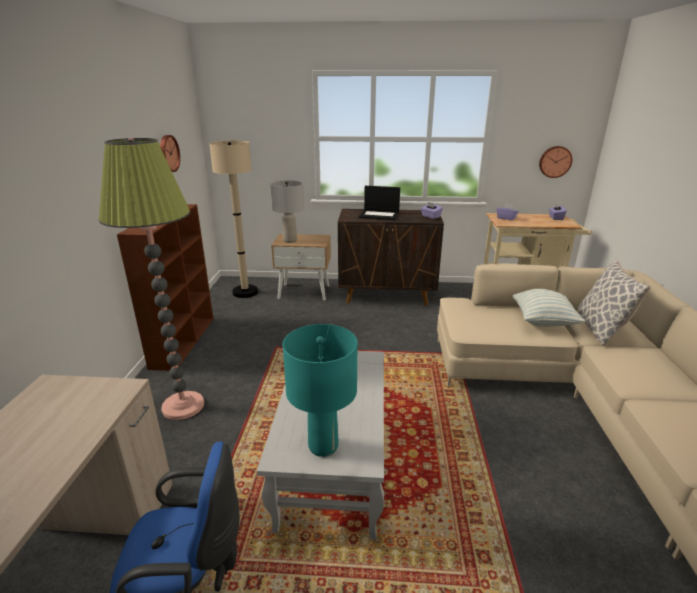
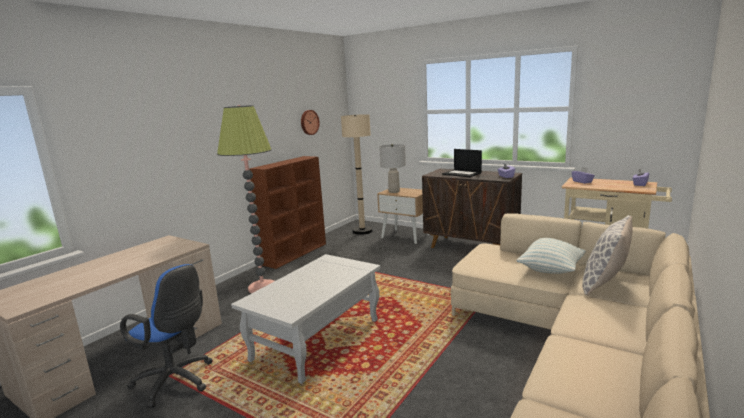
camera: 30 degrees right, 10 degrees down
(322, 446) = (277, 302): turquoise table lamp -> none
(555, 161) = (648, 128): wall clock -> none

